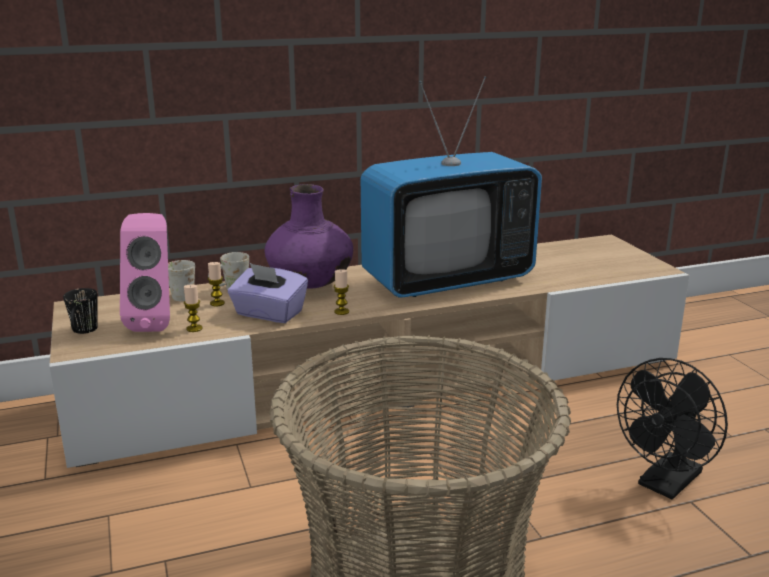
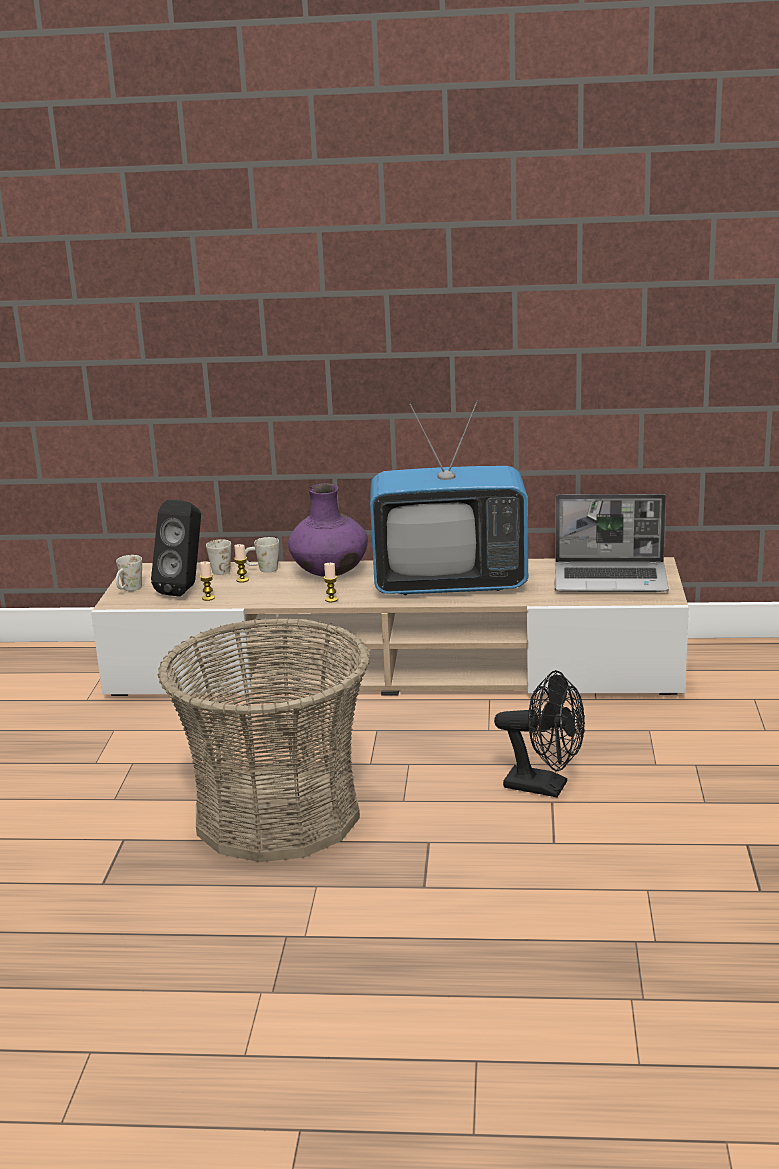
camera: 25 degrees right, 0 degrees up
(83, 332) = (129, 590): black mug -> white mug
(156, 322) = (185, 589): pink speaker -> black speaker
(269, 314) = (273, 594): purple tissue box -> none
(590, 259) = (611, 579): none -> laptop
(665, 484) = (545, 787): black fan -> black fan turned 135 degrees counterclockwise

